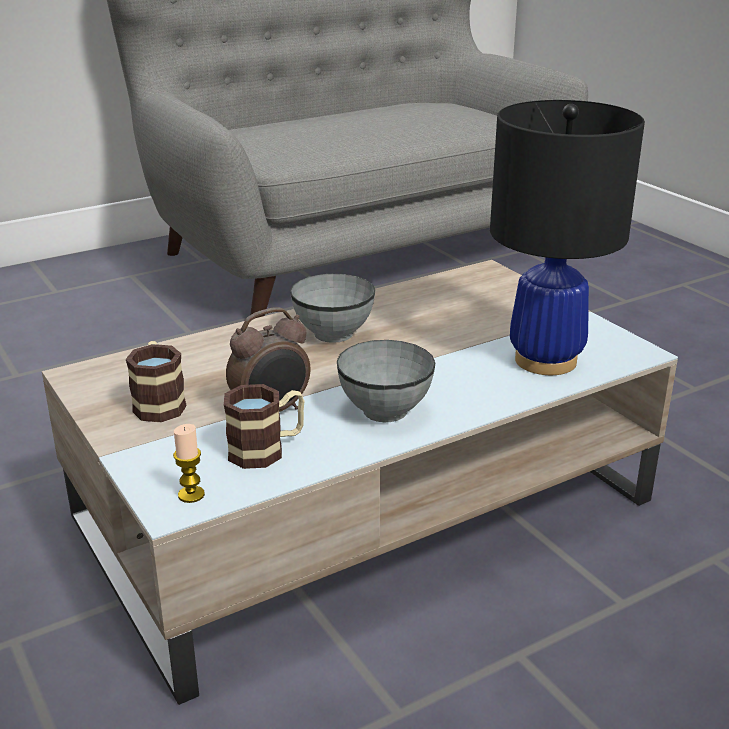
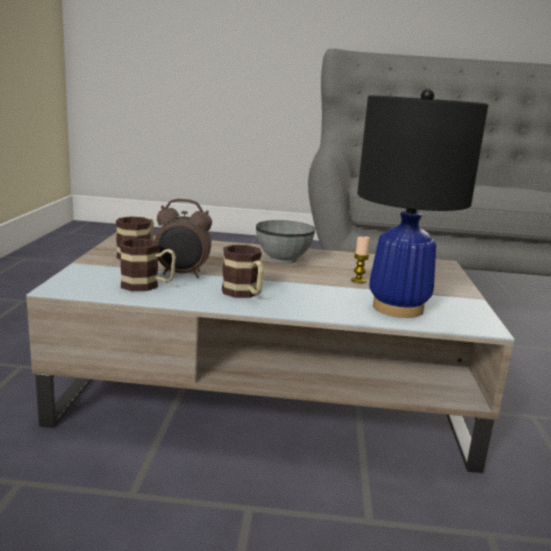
camera: 35 degrees right, 10 degrees down
(191, 495) = (76, 287): candle -> candle (358, 280)
(386, 410) = (244, 294): grey bowl -> mug

